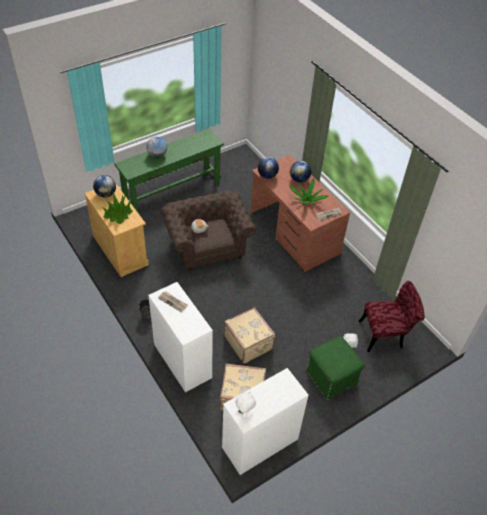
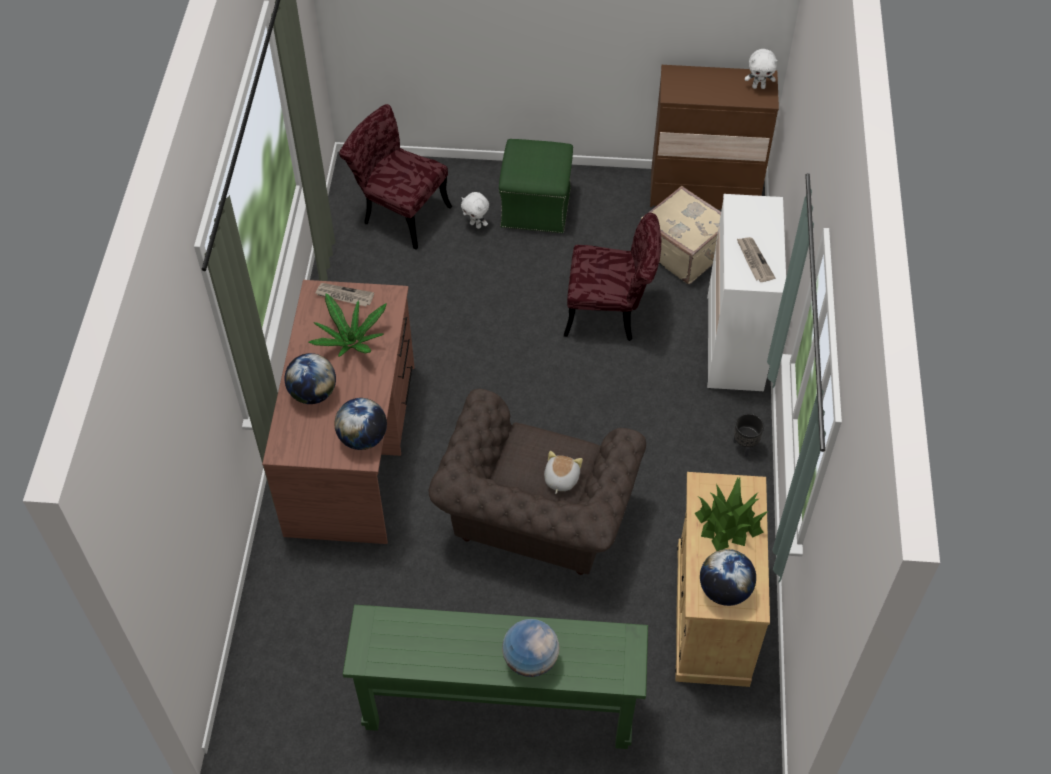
camera: 140 degrees left, 5 degrees up
(249, 342) = (610, 313): beige suitcase -> red chair
(260, 443) = (703, 192): white dresser -> brown dresser

